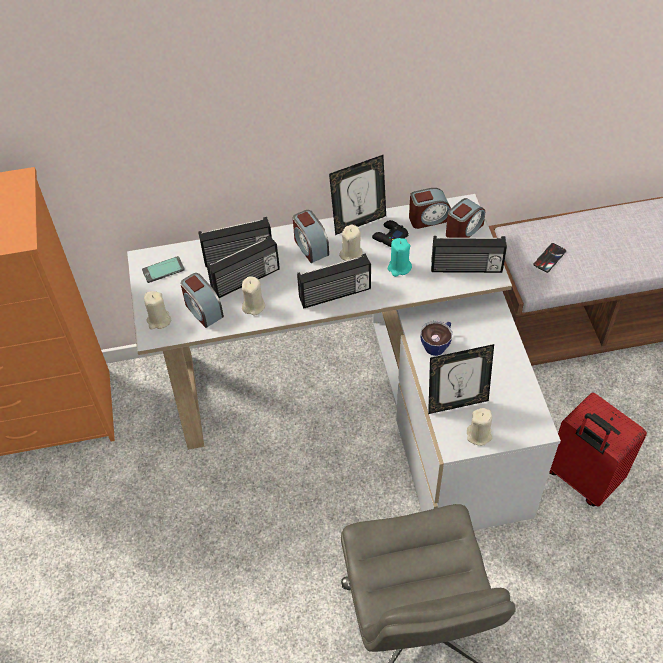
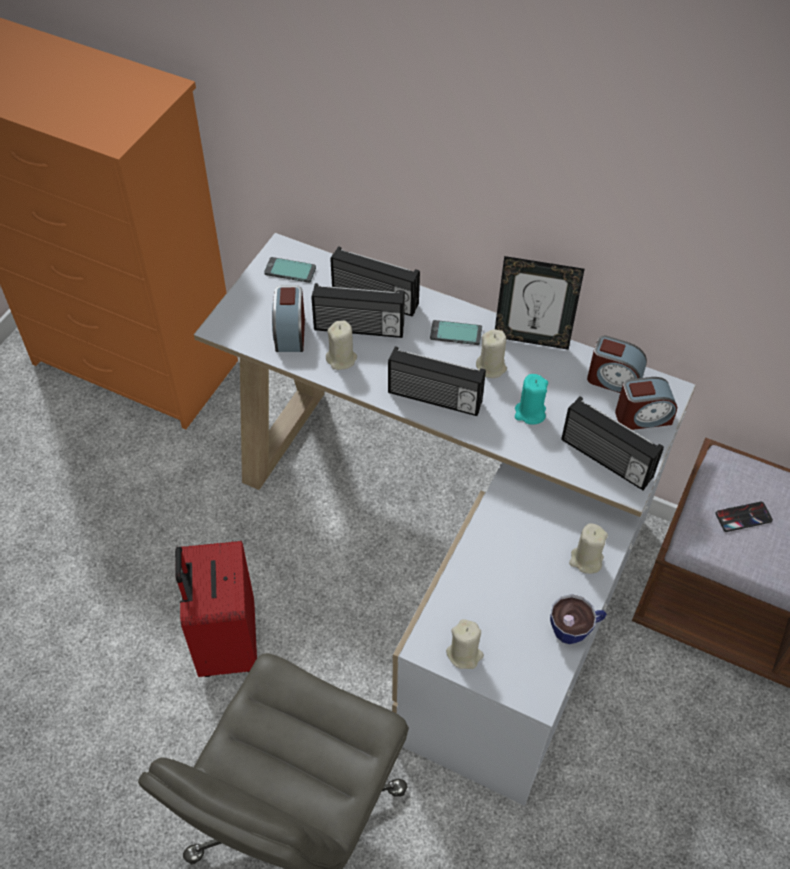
camera: 35 degrees right, 0 degrees up
(159, 320) = (240, 317): beige candle -> beige candle (586, 560)
(310, 246) = (456, 334): alarm clock -> phone
(389, 237) = (550, 374): black game controller -> none
(437, 344) = (511, 526): cup -> cup (575, 629)
(456, 403) = (472, 602): picture frame -> none
(581, 479) = (620, 804): red suitcase -> red suitcase (226, 643)

